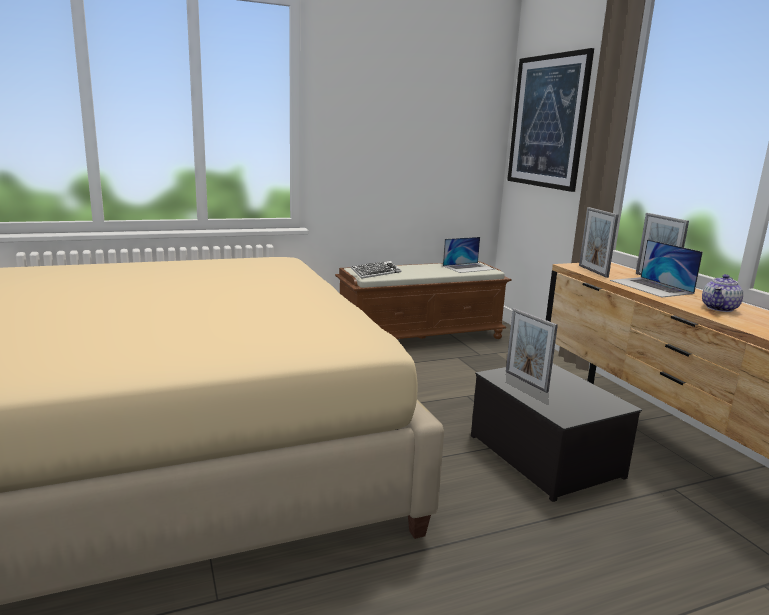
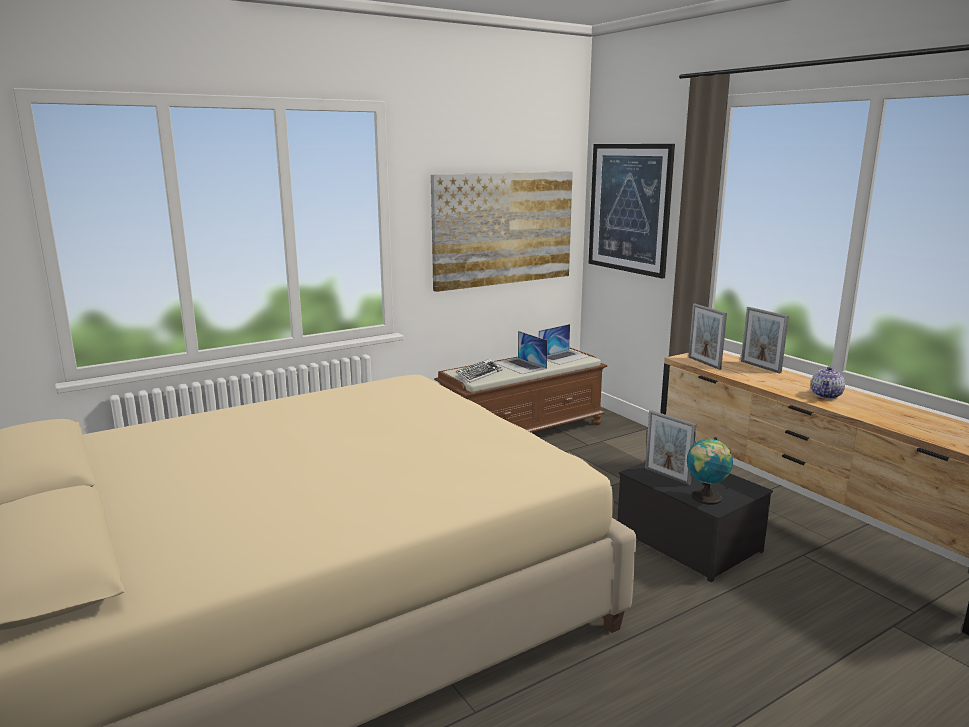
camera: 10 degrees left, 0 degrees up
(419, 137) = (503, 228): none -> picture
(558, 407) = (705, 498): none -> globe
(651, 287) = (761, 376): laptop -> laptop (520, 366)

